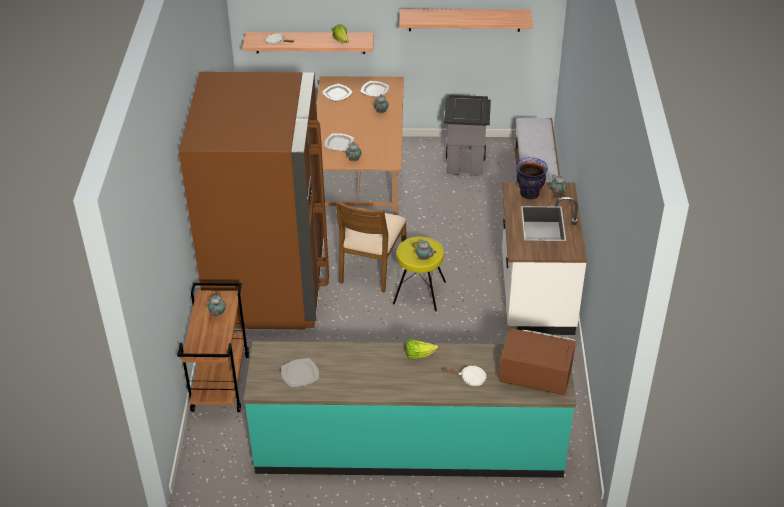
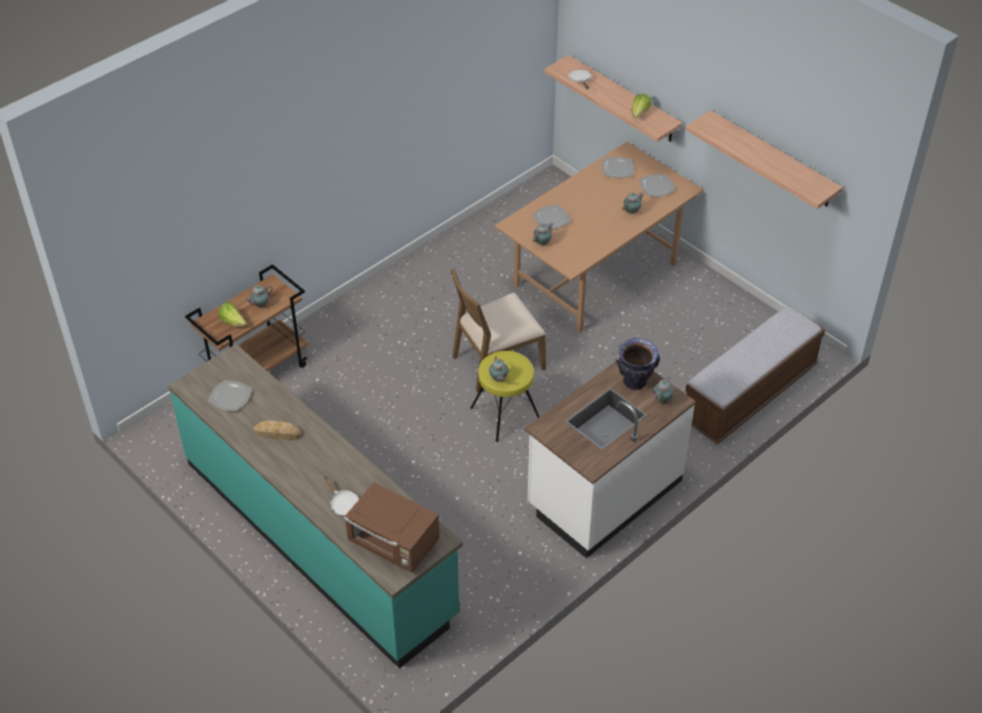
camera: 45 degrees right, 5 degrees up
(268, 286) = (394, 317): brown fridge -> none
(366, 371) = (277, 433): none -> bread
(418, 355) = (333, 452): lettuce -> lettuce (233, 322)
(466, 164) = (715, 324): grey trash can -> none
(534, 376) = (394, 544): brown microwave -> brown microwave turned 150 degrees clockwise

